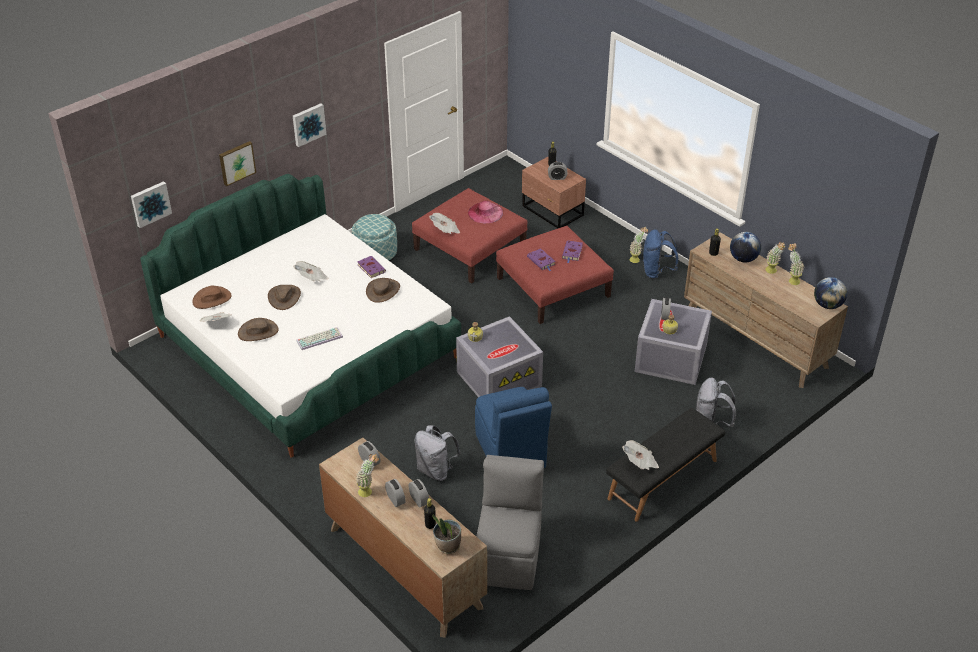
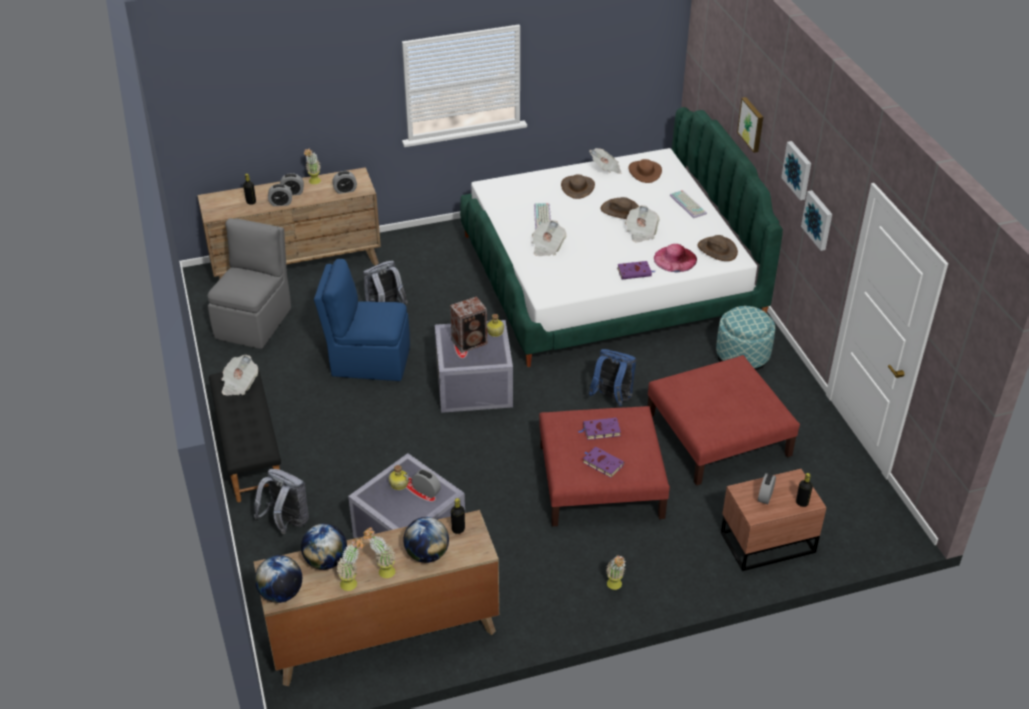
camera: 115 degrees right, 0 degrees up
(150, 203) = (707, 74): picture -> picture (818, 220)
(255, 263) = (689, 204): none -> keyboard
(383, 291) = (591, 271): brown hat -> brown hat (717, 250)
(445, 230) = (707, 371): newspaper -> newspaper (547, 247)
(447, 546) = (222, 204): potted plant -> none
(485, 213) = (728, 415): pink hat -> pink hat (675, 259)
(496, 346) = (470, 342): none -> speaker
(509, 556) = (255, 321): grey chair -> grey chair turned 105 degrees counterclockwise
(656, 272) = (575, 595): blue backpack -> blue backpack (612, 398)
(787, 297) = (326, 561): none -> globe

